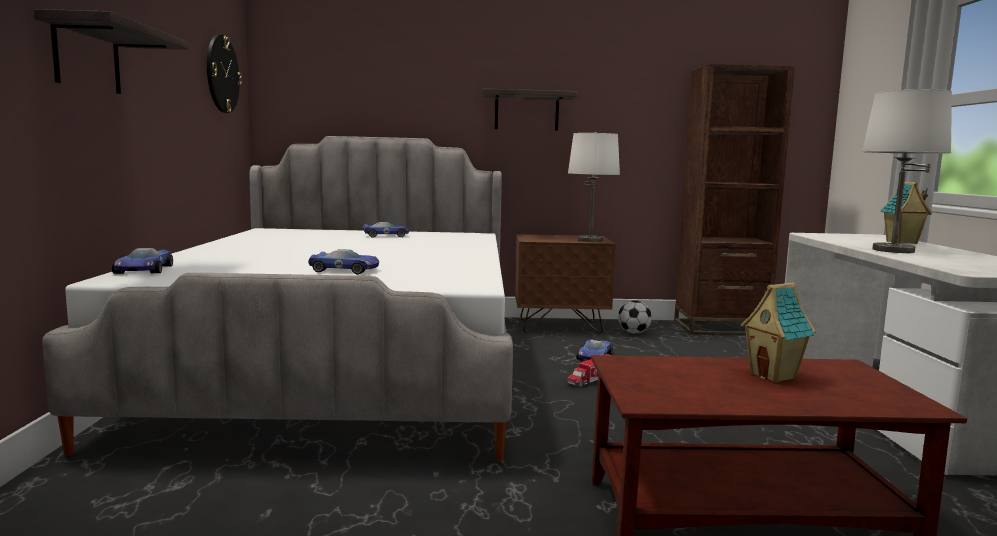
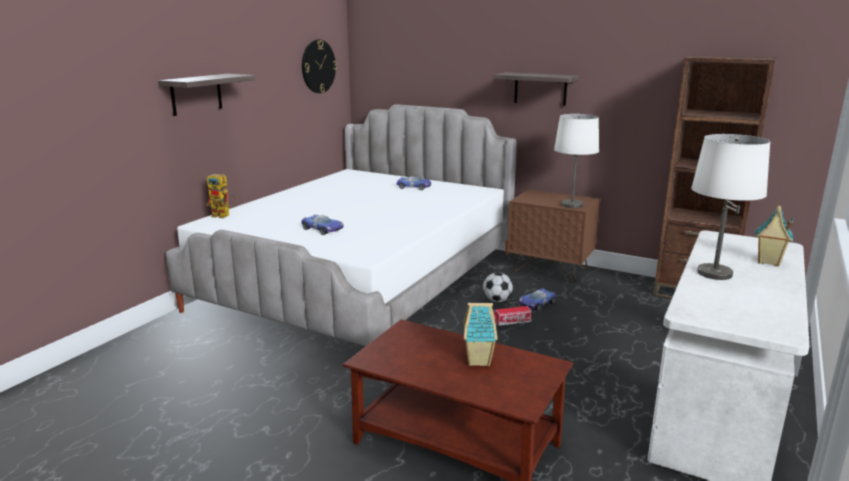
camera: 30 degrees right, 10 degrees up
(143, 270) = (224, 216): toy car -> toy robot
(633, 333) = (603, 286): football -> football (497, 300)

